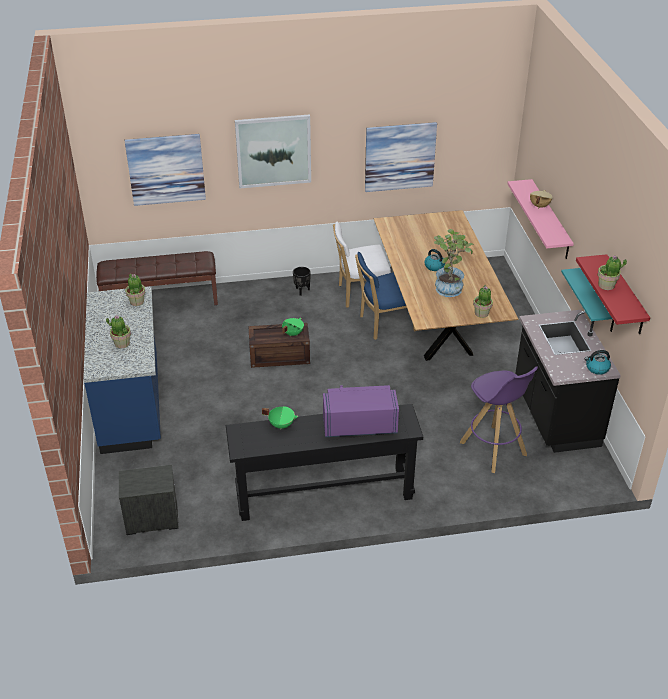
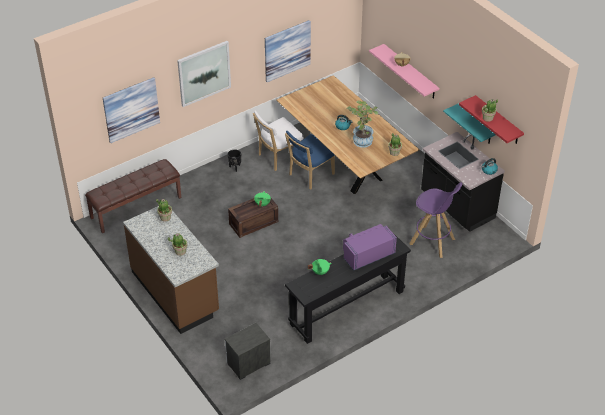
camera: 25 degrees left, 5 degrees up
(132, 404) = (175, 292): blue counter -> brown counter

